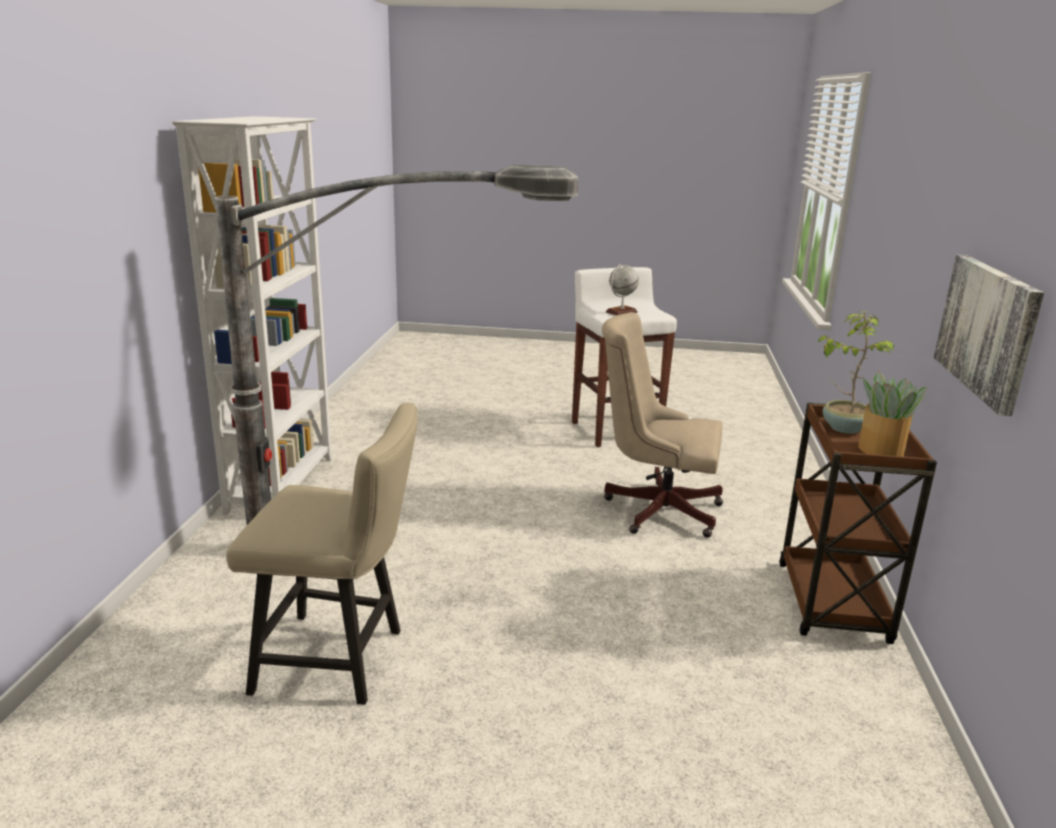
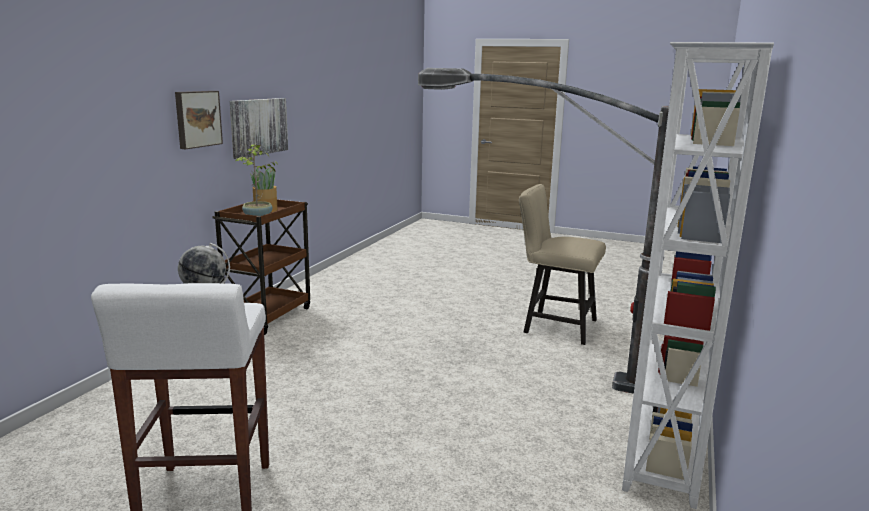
camera: 165 degrees left, 5 degrees down
(655, 509) = (297, 380): beige office chair -> none
(933, 265) = (197, 119): none -> picture

